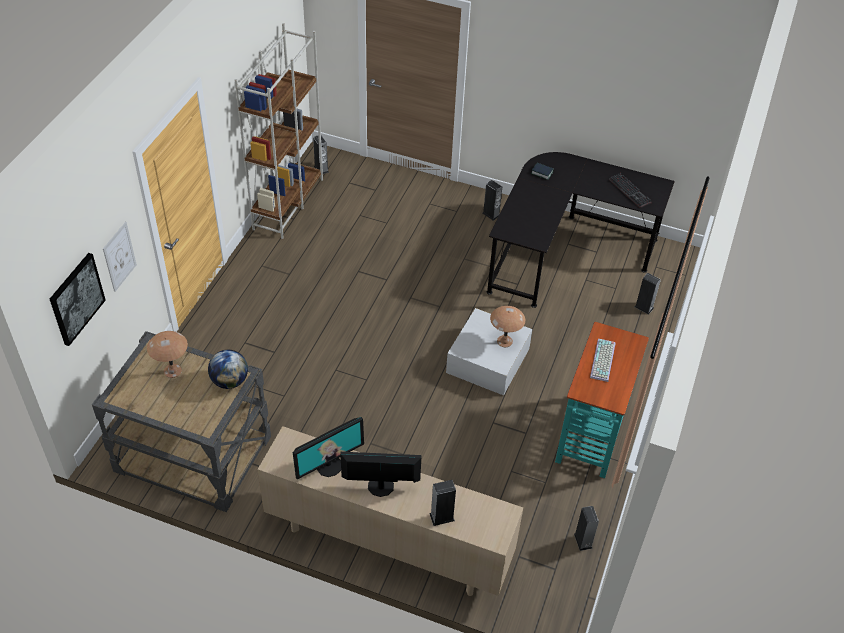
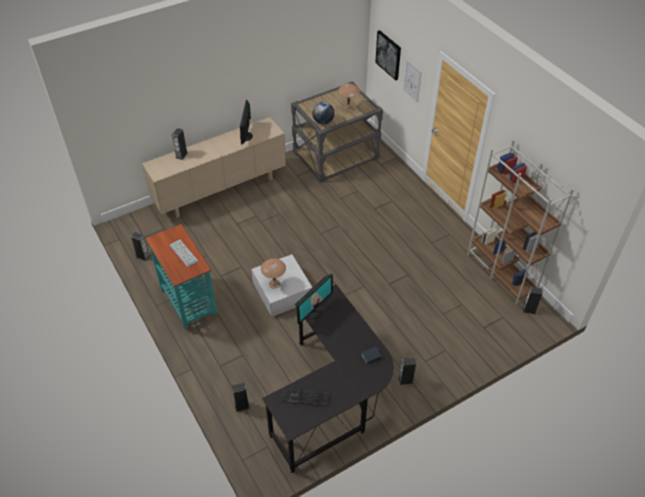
camera: 130 degrees right, 0 degrees up
(380, 487) = (218, 145): monitor -> monitor (314, 311)

